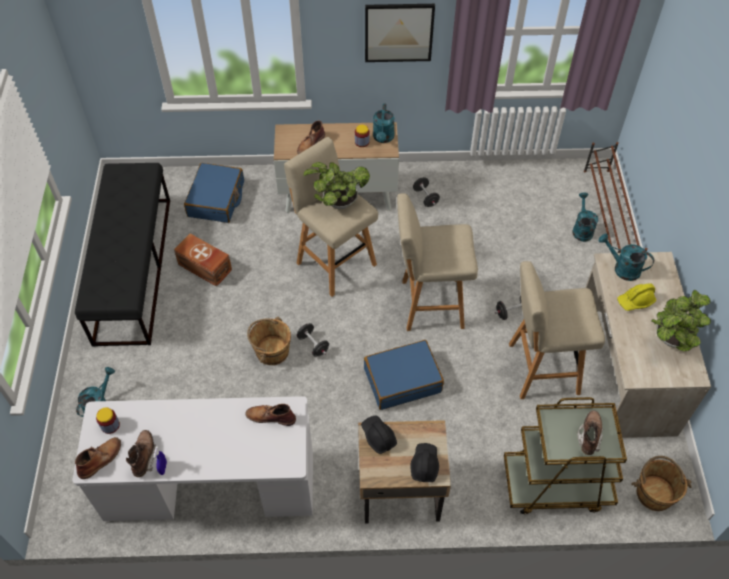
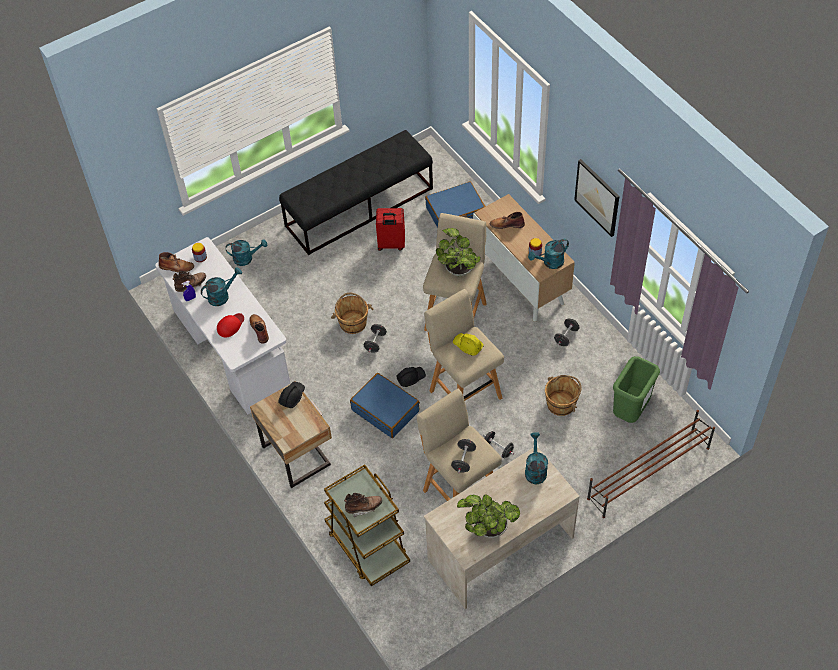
camera: 60 degrees right, 0 degrees up
(205, 268) = (391, 244): brown storage box -> red suitcase
(240, 444) = (230, 325): none -> red cap
(424, 465) = (288, 432): black hard hat -> black hard hat (410, 378)
(537, 198) = (630, 412): none -> green trash can
(577, 318) = (463, 460): none -> black dumbbell
(581, 229) = (623, 458): turquoise watering can -> turquoise watering can (222, 295)
(635, 301) = (509, 491): yellow hard hat -> yellow hard hat (468, 346)
(654, 493) = (404, 612): brown bucket -> brown bucket (561, 403)

